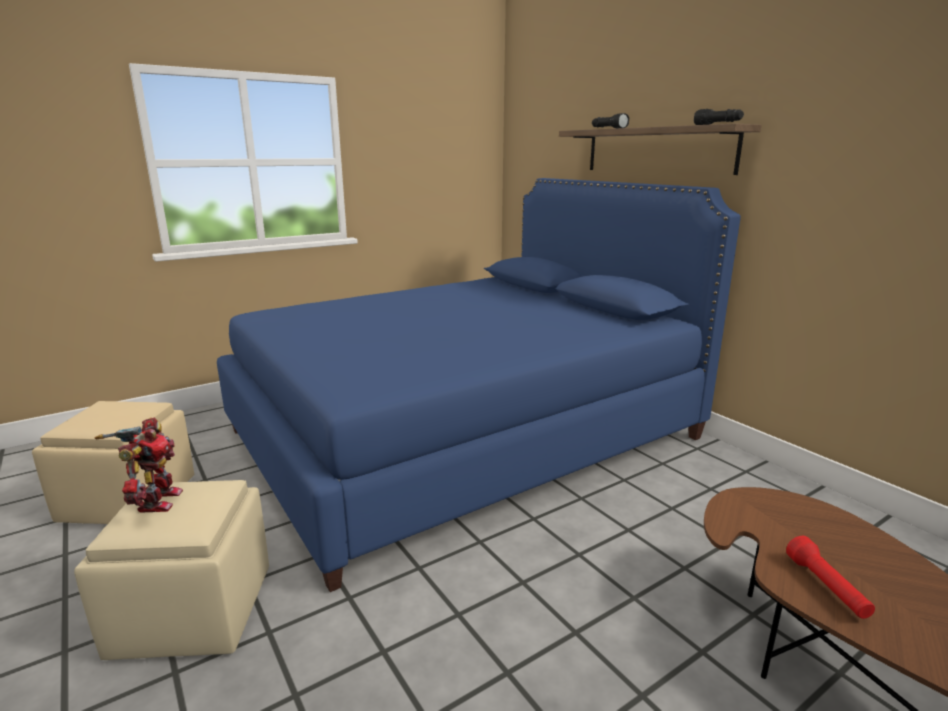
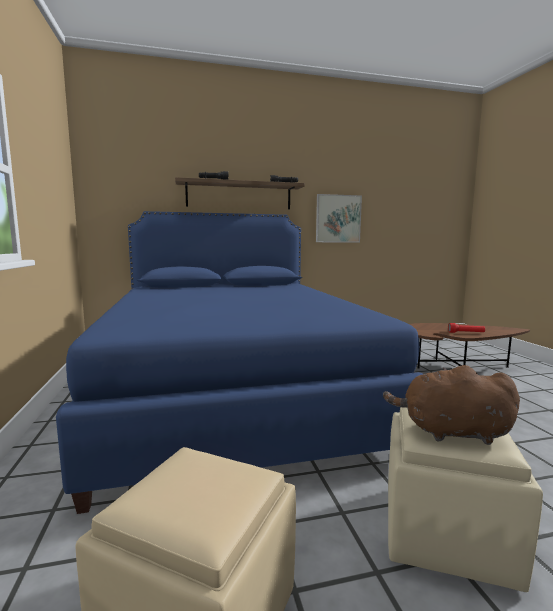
camera: 70 degrees left, 10 degrees down
(156, 501) = (451, 432): toy robot -> brown plush toy
(847, 199) = (338, 219): none -> picture

